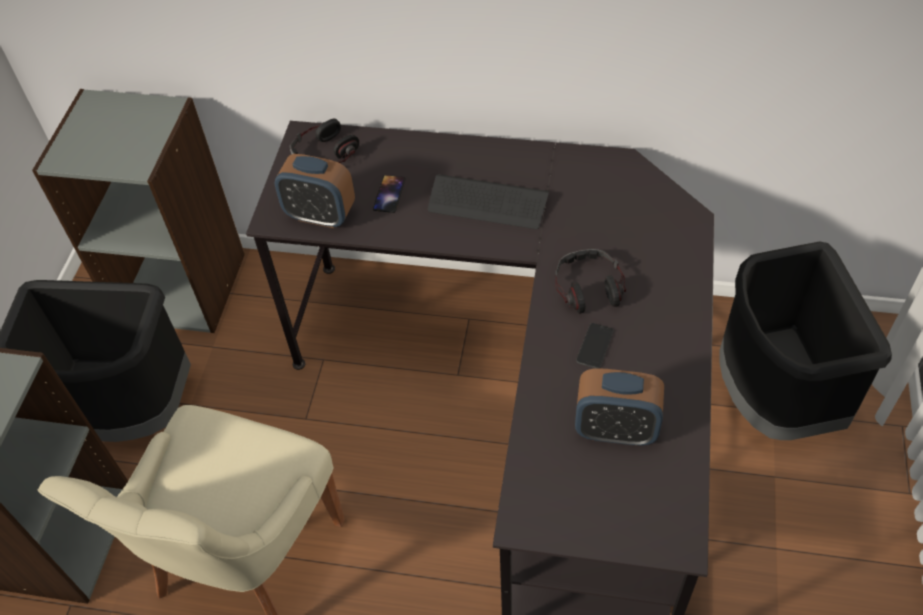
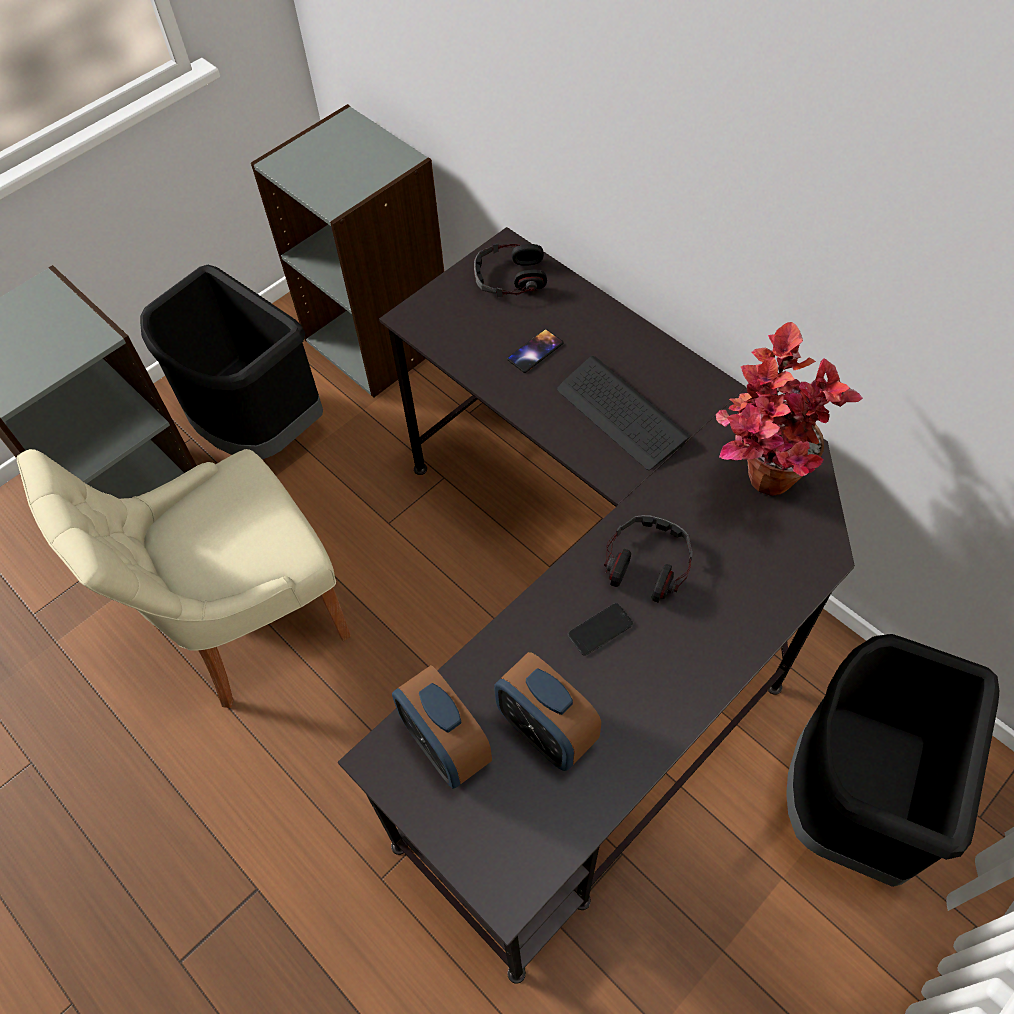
camera: 35 degrees right, 5 degrees up
(320, 215) = (456, 337): alarm clock -> alarm clock (446, 745)
(614, 200) = (755, 485): none -> potted plant

